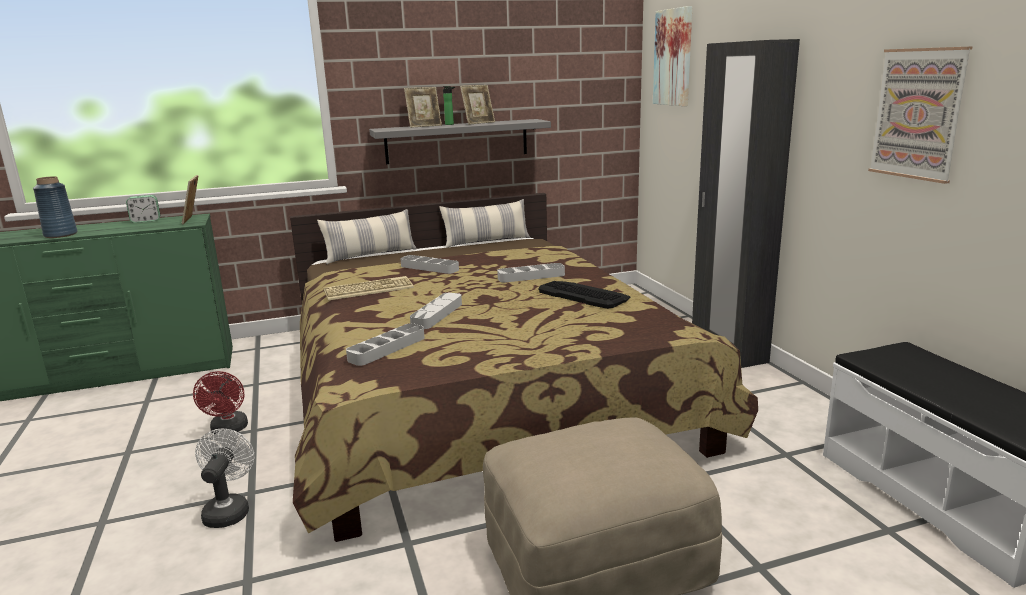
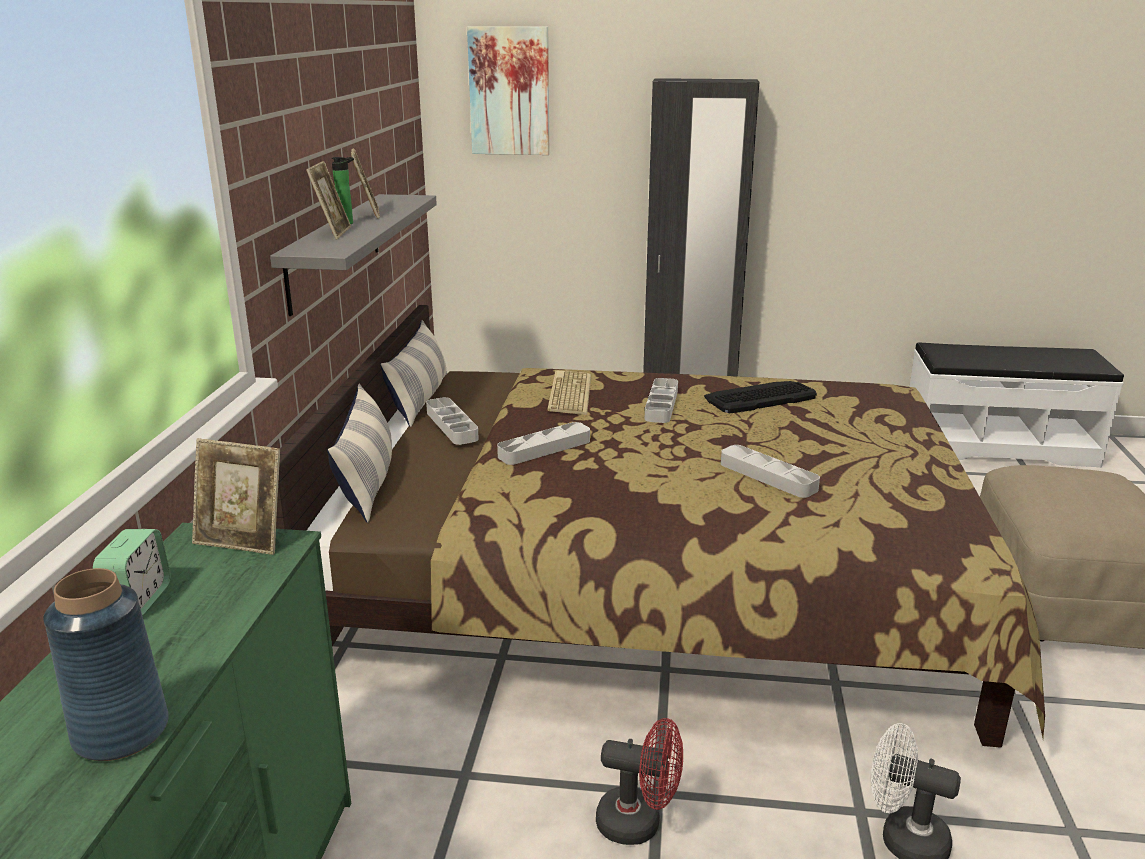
camera: 65 degrees left, 5 degrees up
(369, 289) = (604, 501): keyboard -> keyboard (568, 393)
(387, 348) = (874, 522): grey tray -> grey tray (452, 425)
(918, 114) = (908, 150): picture -> none

